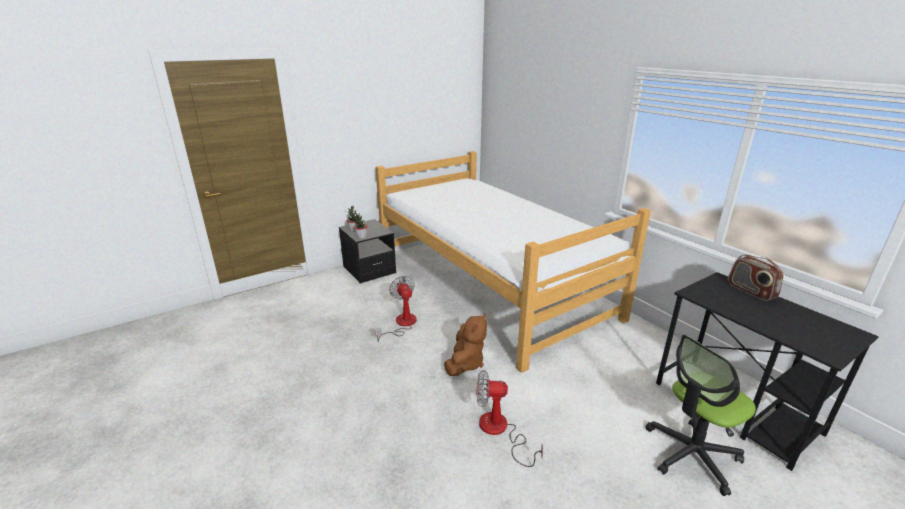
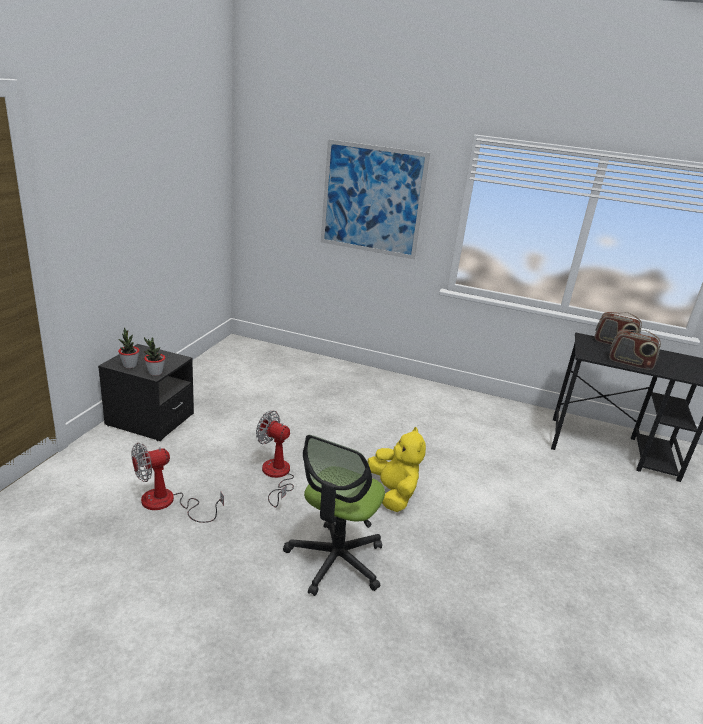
camera: 40 degrees left, 0 degrees up
(465, 363) = (393, 493): brown plush toy -> yellow plush toy
(490, 284) = (319, 397): bed -> none
(500, 431) = (495, 546): fan -> fan (168, 503)
(562, 128) = (372, 200): none -> picture
(691, 454) = (627, 497): office chair -> office chair (335, 560)
(737, 312) = (630, 363): none -> radio

